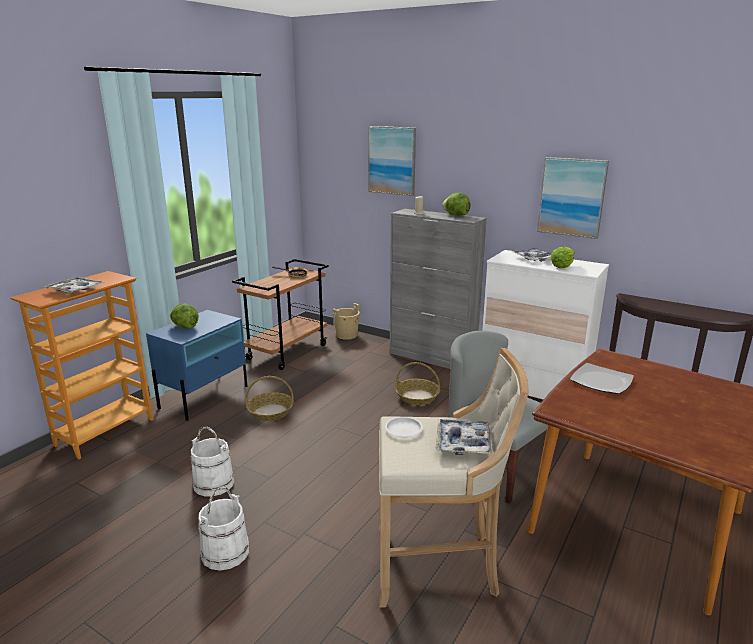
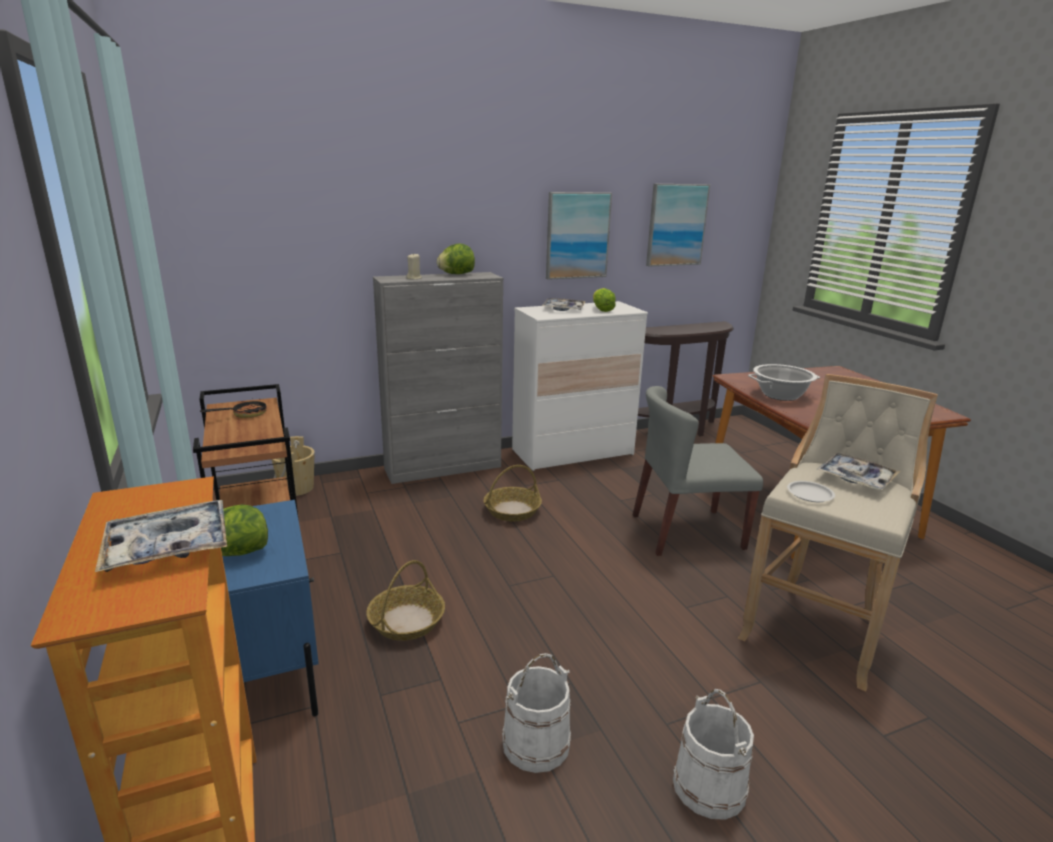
camera: 55 degrees left, 0 degrees up
(392, 160) = (339, 208): picture -> picture (676, 225)
(602, 381) = (780, 395): plate -> cooking pot

